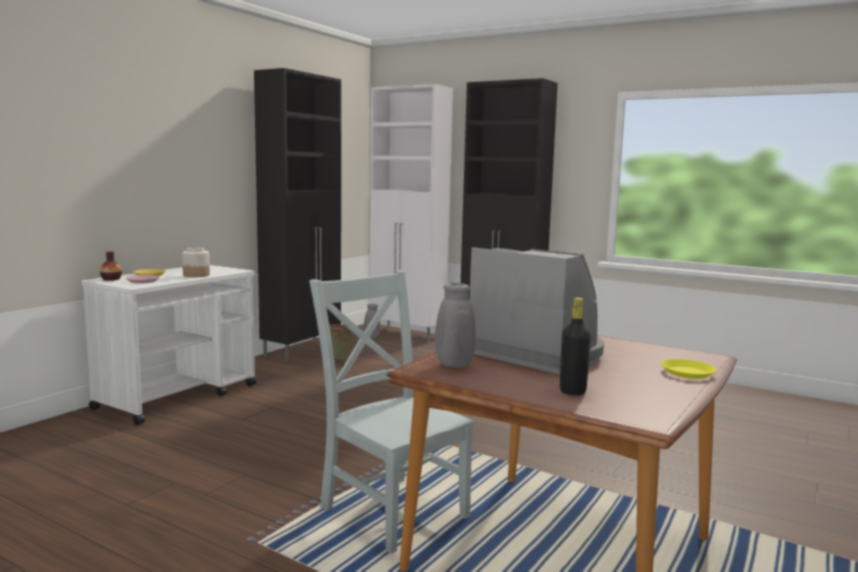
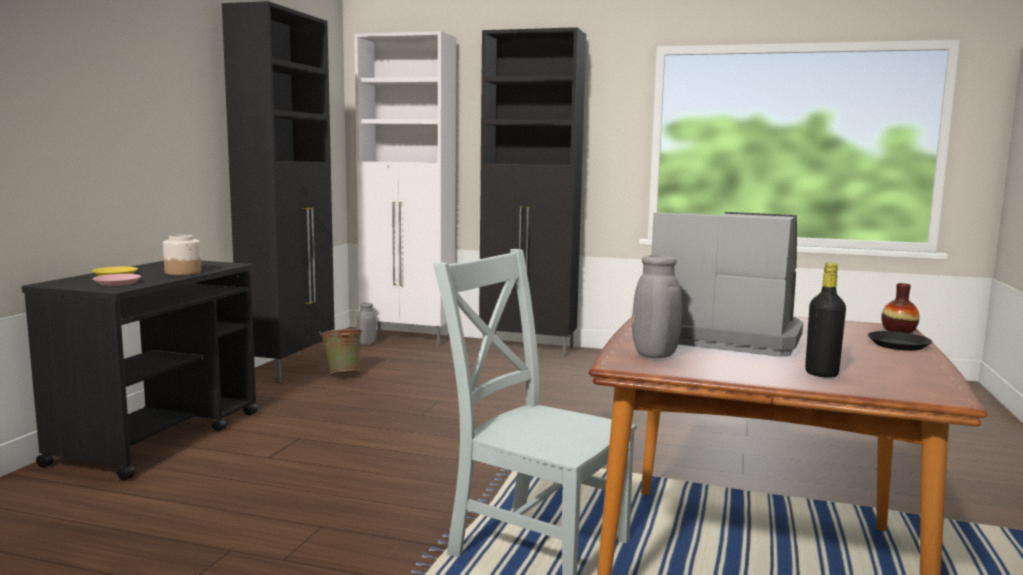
camera: 15 degrees left, 0 degrees up
(111, 279) = (66, 282): vase -> vase (898, 330)
(179, 396) = (159, 437): white cart -> black cart
(688, 373) = (899, 345): yellow plate -> black plate

